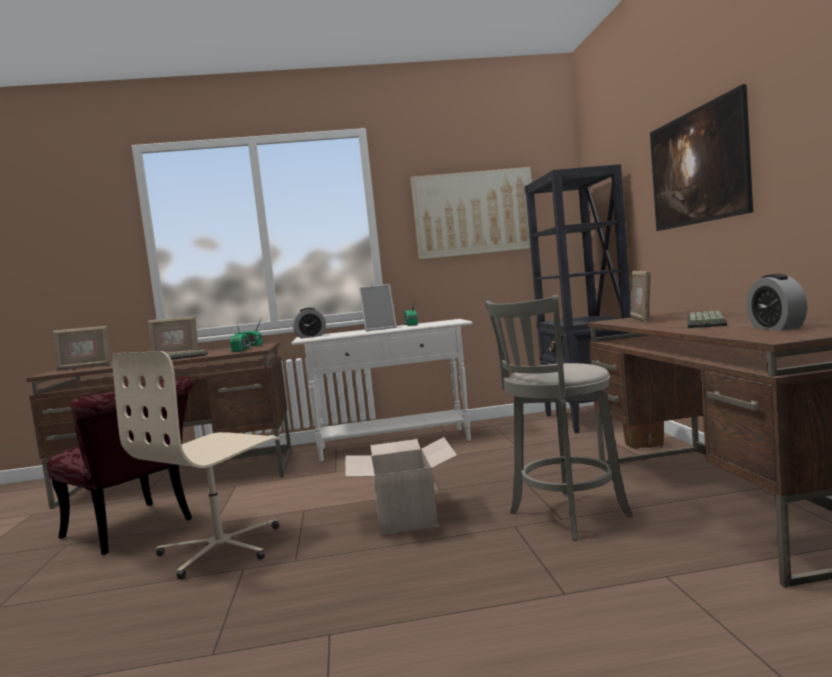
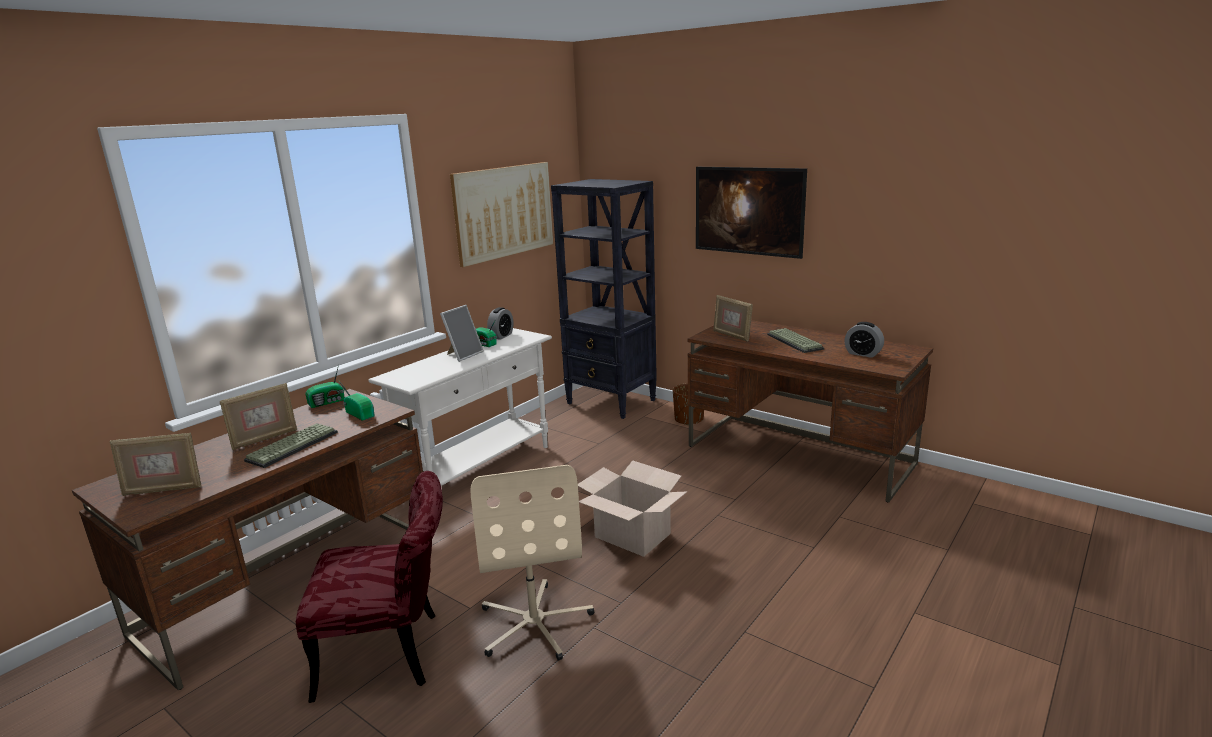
camera: 45 degrees left, 15 degrees up
(85, 367) = (163, 489): picture frame -> picture frame turned 45 degrees clockwise
(310, 336) = (403, 378): alarm clock -> alarm clock (501, 336)
(564, 516) = (733, 496): grey stool -> none

